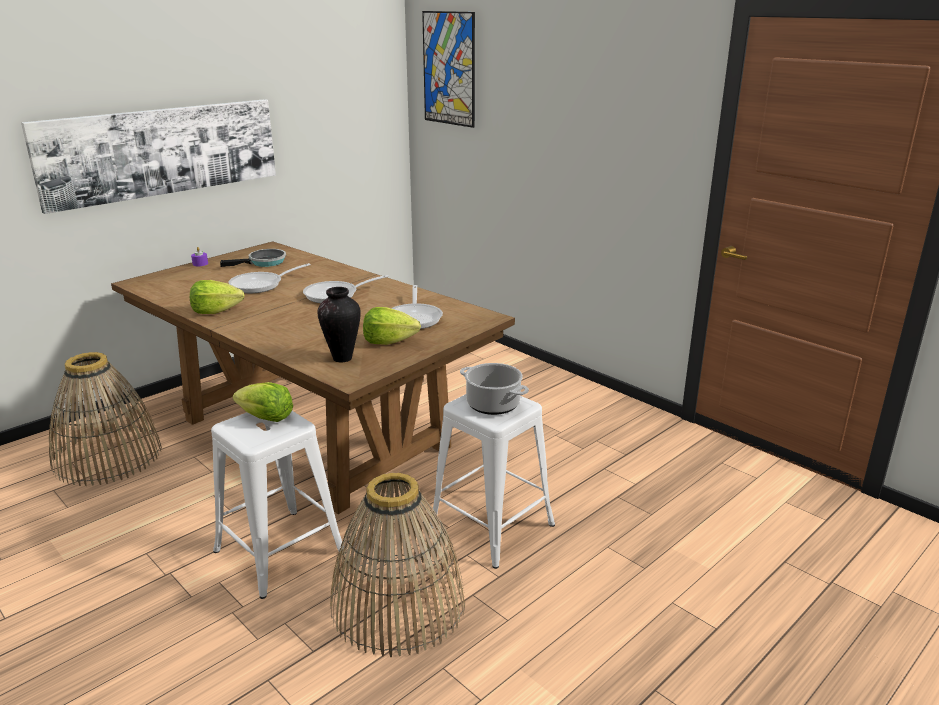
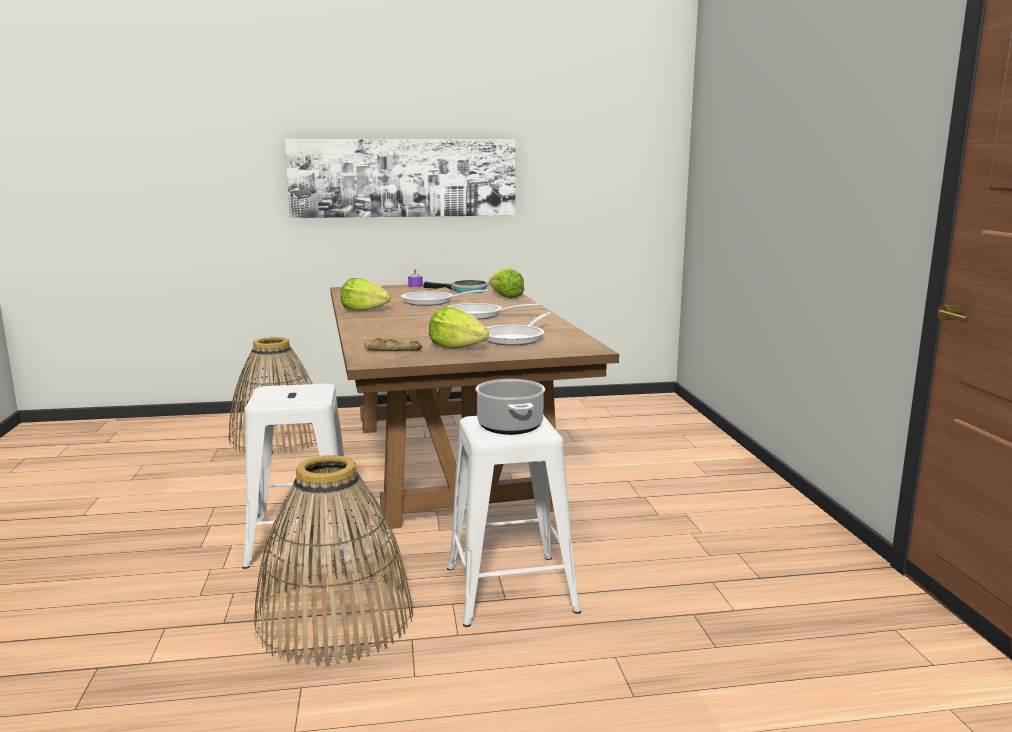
camera: 35 degrees right, 10 degrees down
(266, 418) = (303, 390): lettuce -> lettuce (505, 297)
(342, 359) = (393, 350): vase -> bread
(449, 69) = (718, 114): picture -> none

